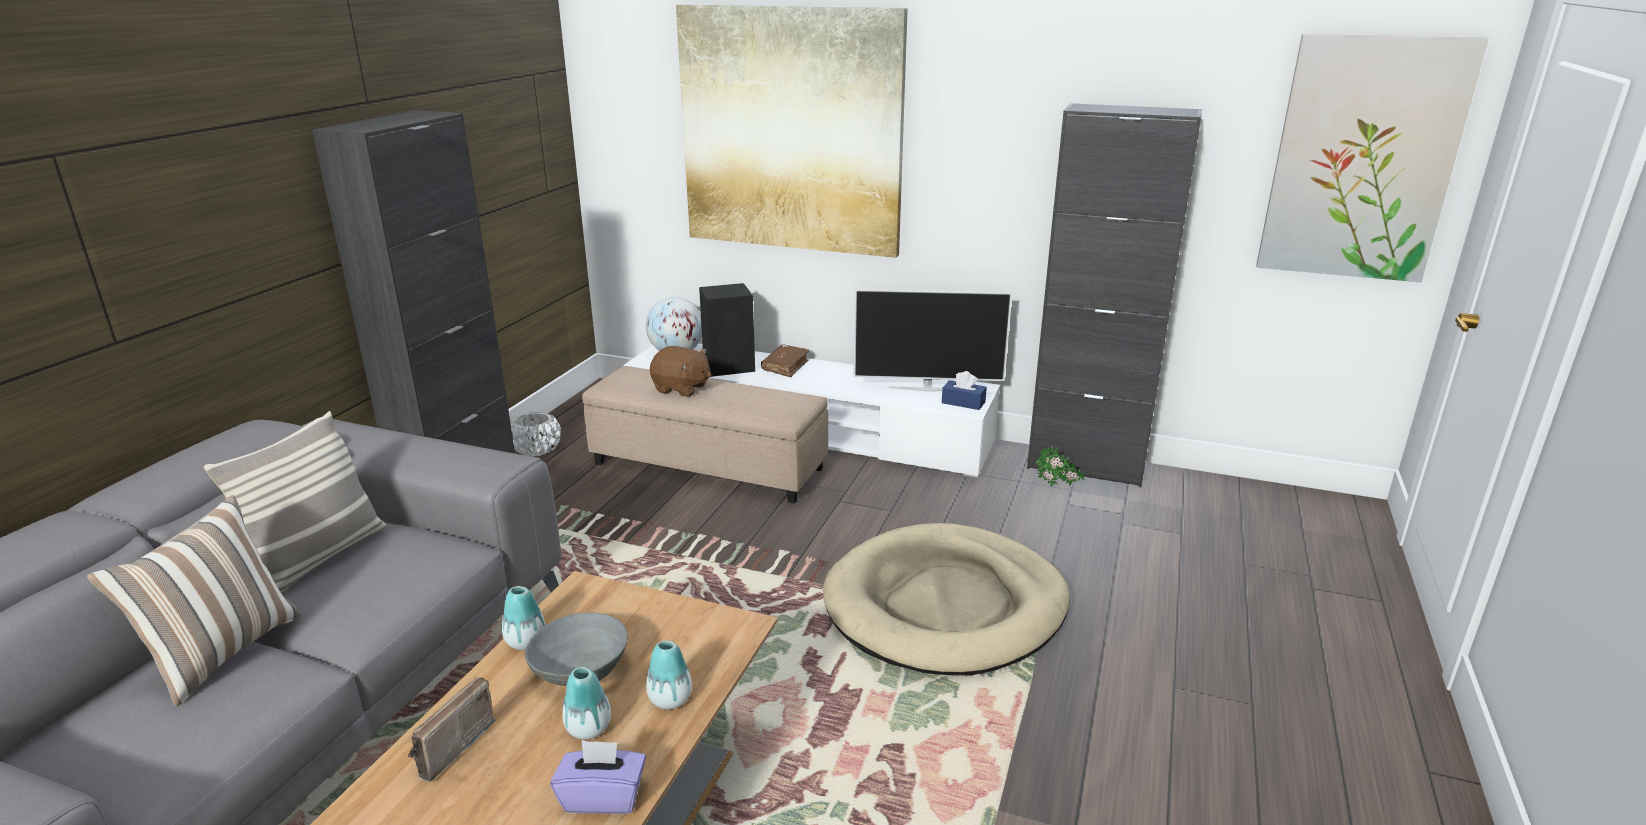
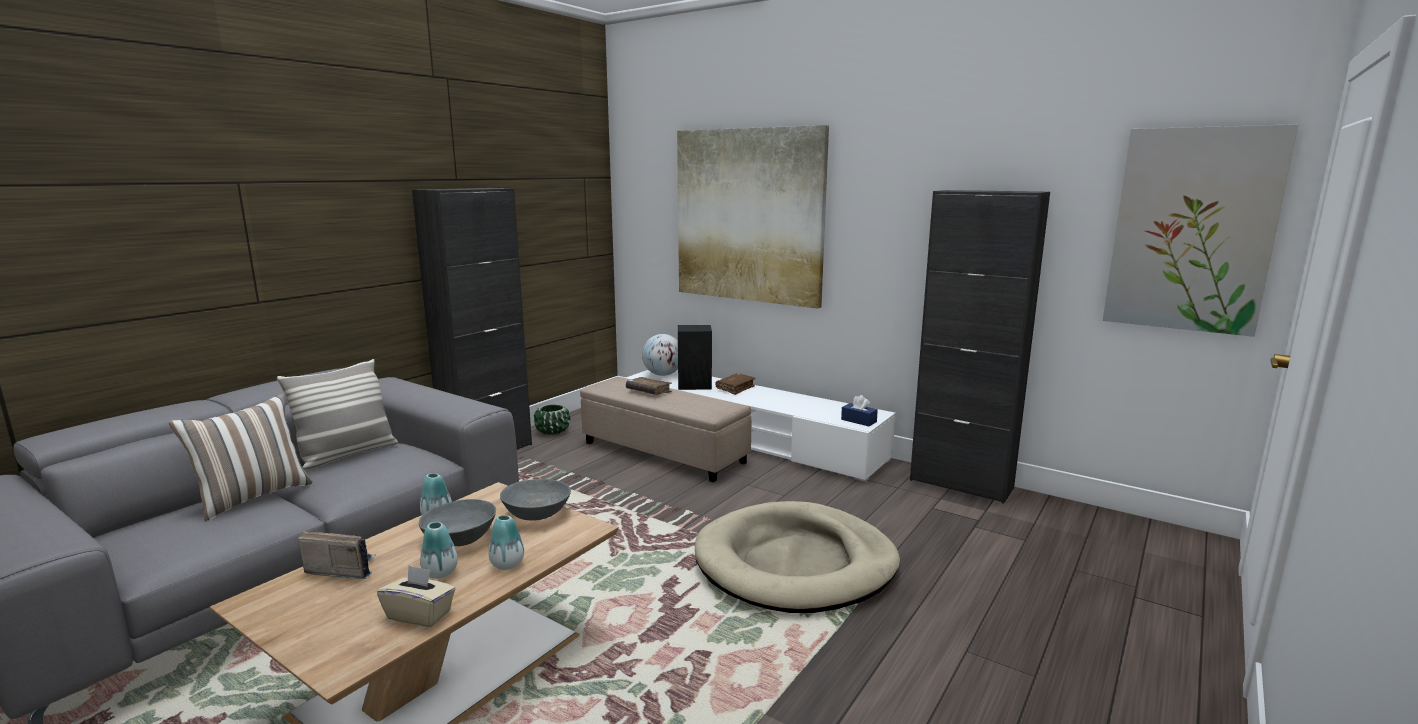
camera: 15 degrees right, 10 degrees down
(446, 748) = (342, 569): radio -> radio turned 60 degrees clockwise
(537, 450) = (552, 431): white planter -> green planter
(603, 797) = (420, 614): purple tissue box -> beige tissue box
(660, 616) = (536, 514): none -> grey bowl
(681, 388) = (648, 392): brown plush toy -> brown book
(927, 388) = (835, 409): television -> none
(1057, 486) = (929, 495): potted plant -> none

